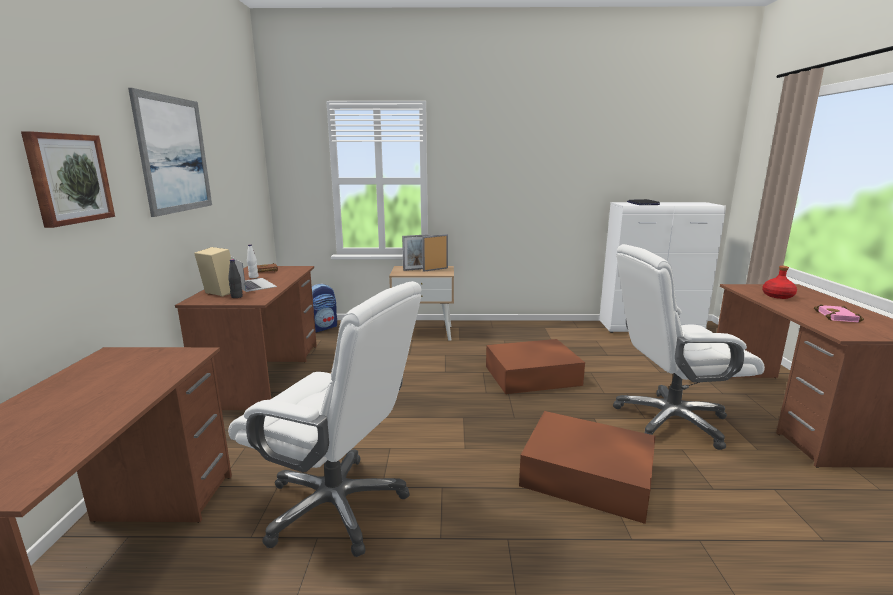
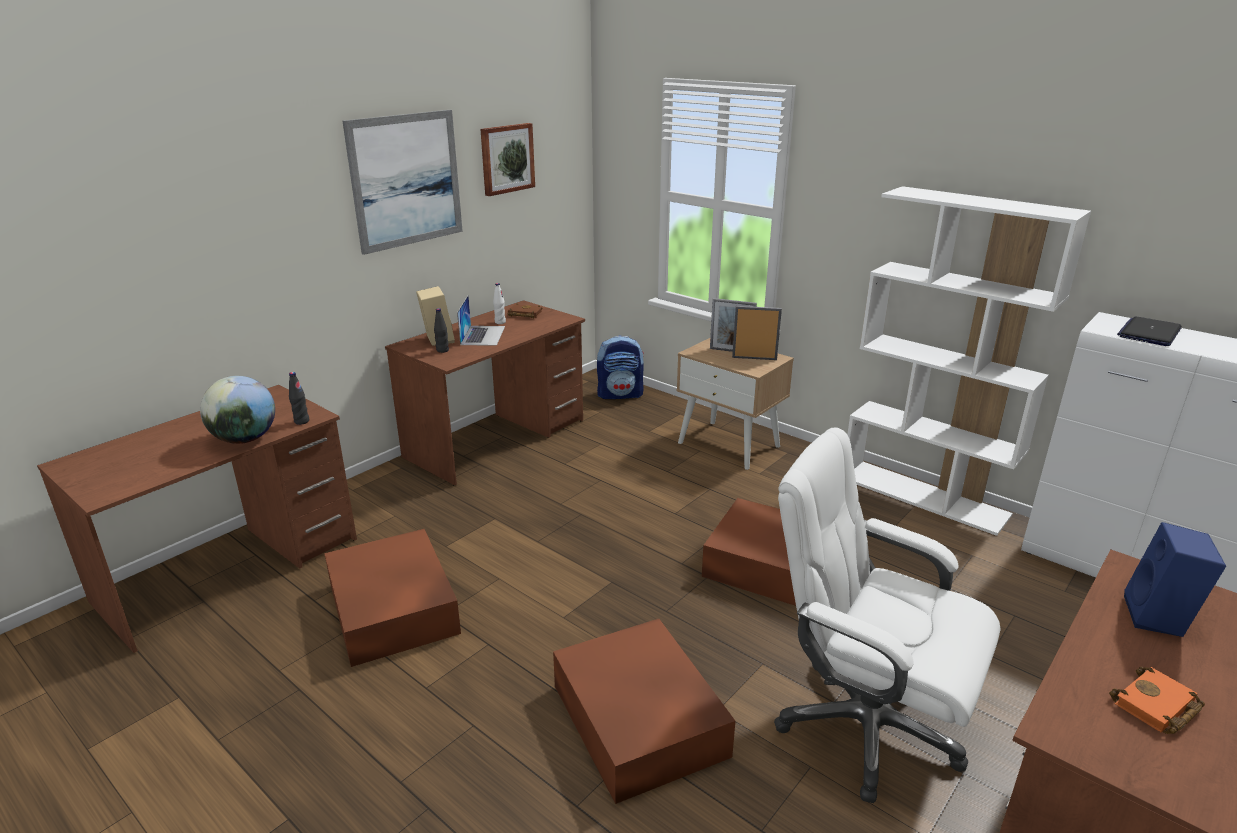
camera: 40 degrees right, 10 degrees up
(69, 178) = (258, 228): picture -> picture (506, 158)
(145, 386) = (245, 439): none -> globe
(187, 359) = (301, 421): none -> black bottle
(337, 505) = (392, 610): white office chair -> brown storage box
(544, 325) = (924, 496): none -> white bookcase
(778, 296) = (1159, 618): red bottle -> blue speaker
(839, 317) = (1156, 707): pink book -> orange book

